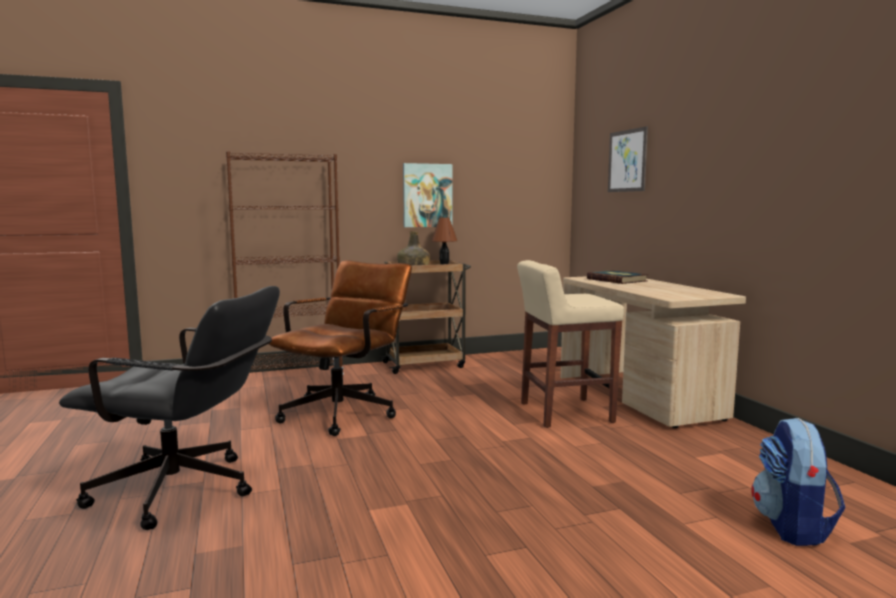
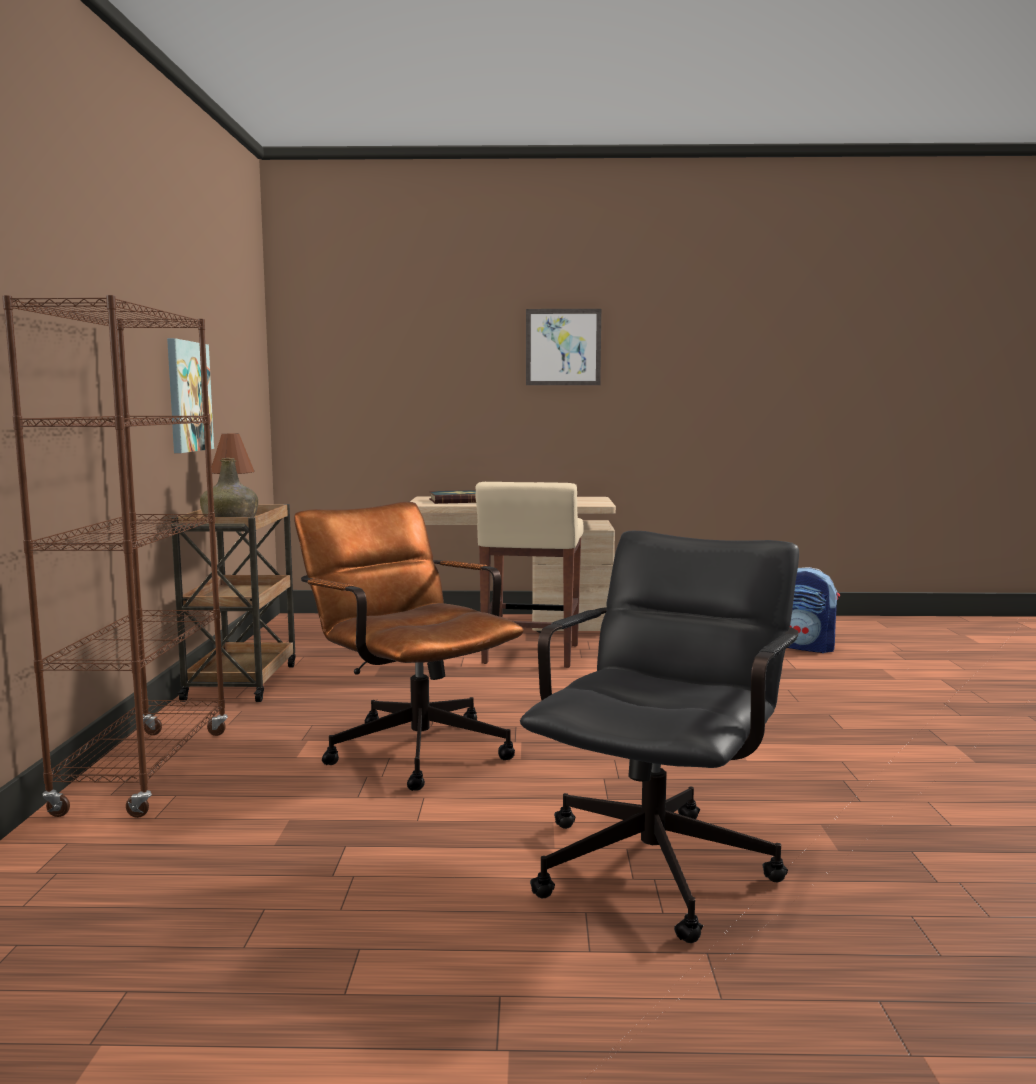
camera: 70 degrees left, 0 degrees up
(627, 161) = (401, 357): picture -> picture (563, 347)

